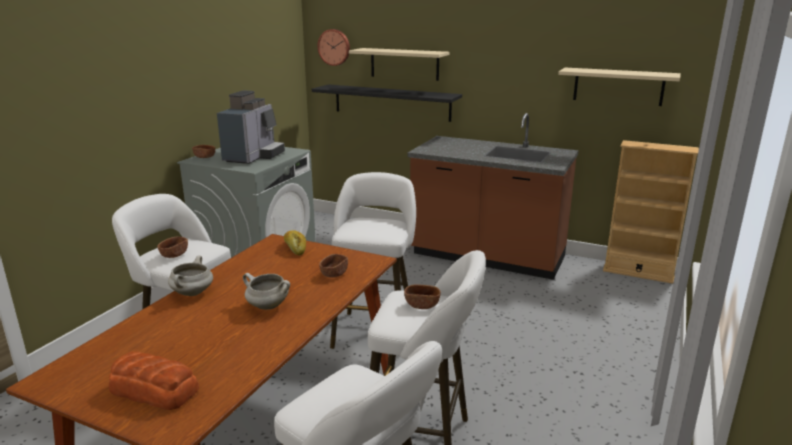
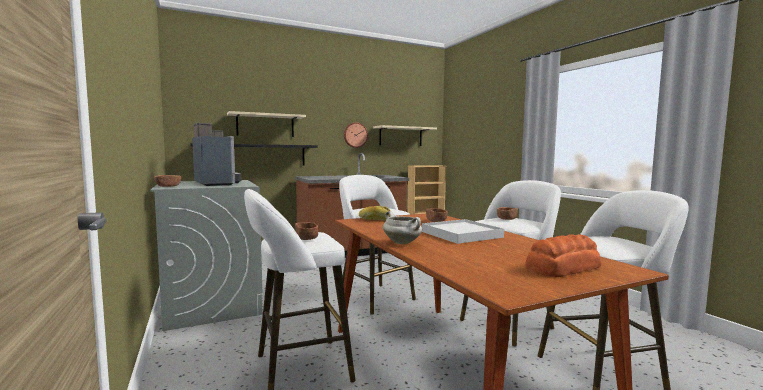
camera: 50 degrees left, 15 degrees down
(267, 306) = (461, 234): white cooking pot -> white tray
(334, 47) = (198, 112): wall clock -> wall clock (355, 135)

